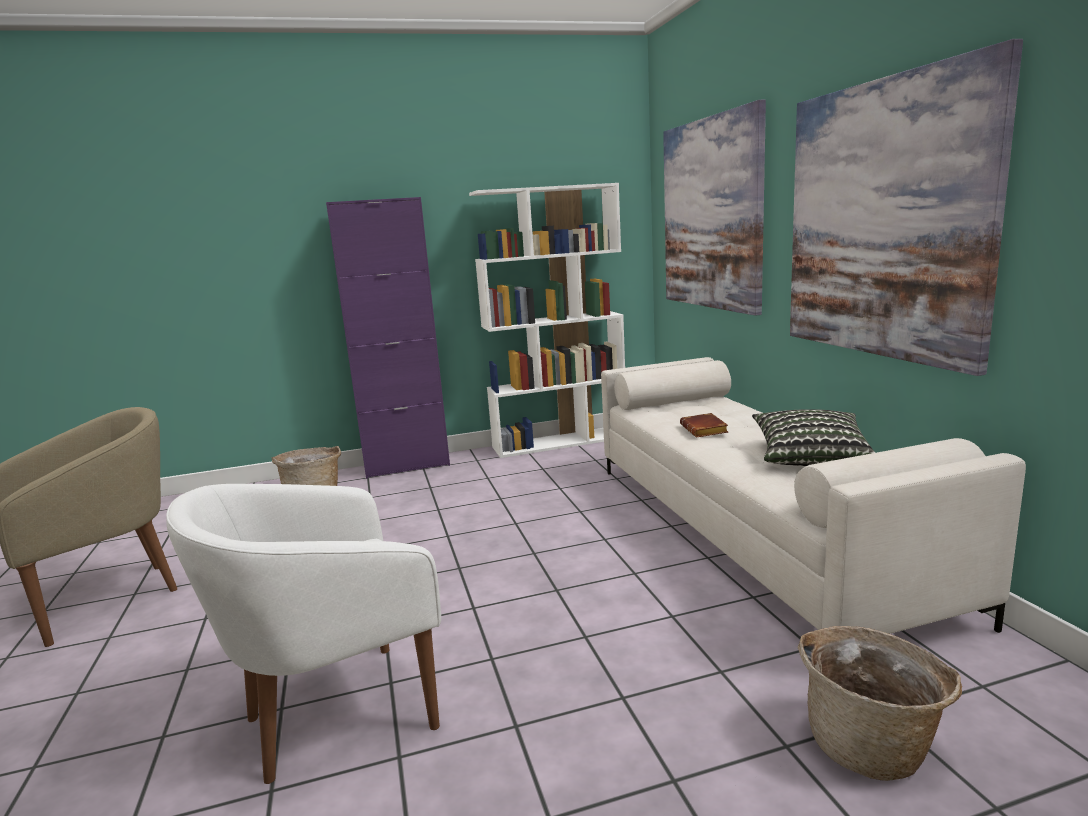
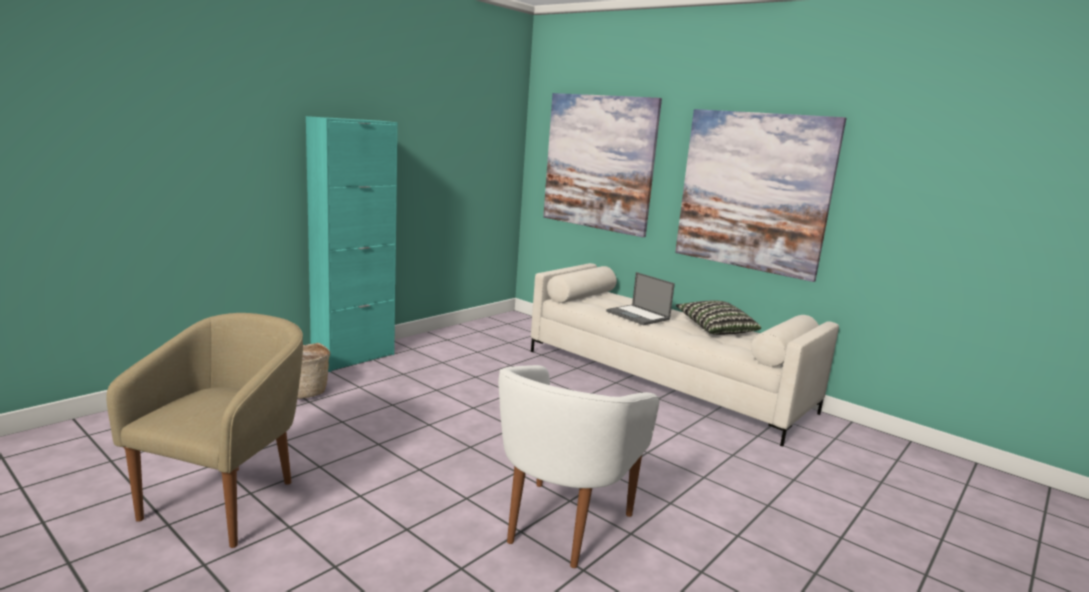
camera: 35 degrees left, 0 degrees up
(407, 466) = (353, 358): purple cabinet -> turquoise cabinet
(560, 442) = (462, 330): white bookcase -> none
(705, 430) = (638, 315): brown book -> laptop
(871, 745) = (822, 470): basket -> none

